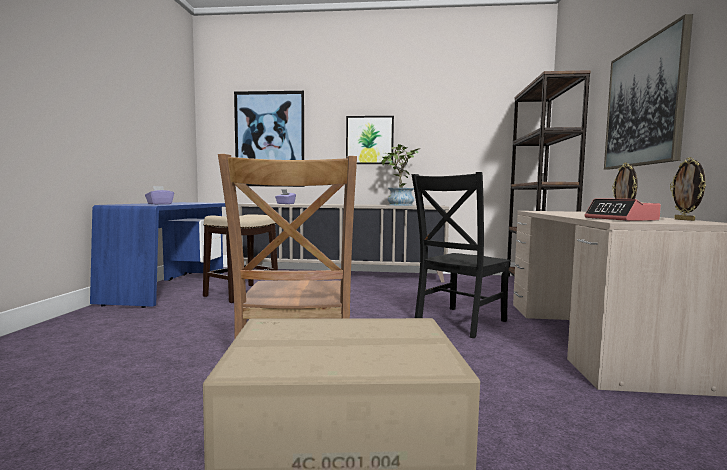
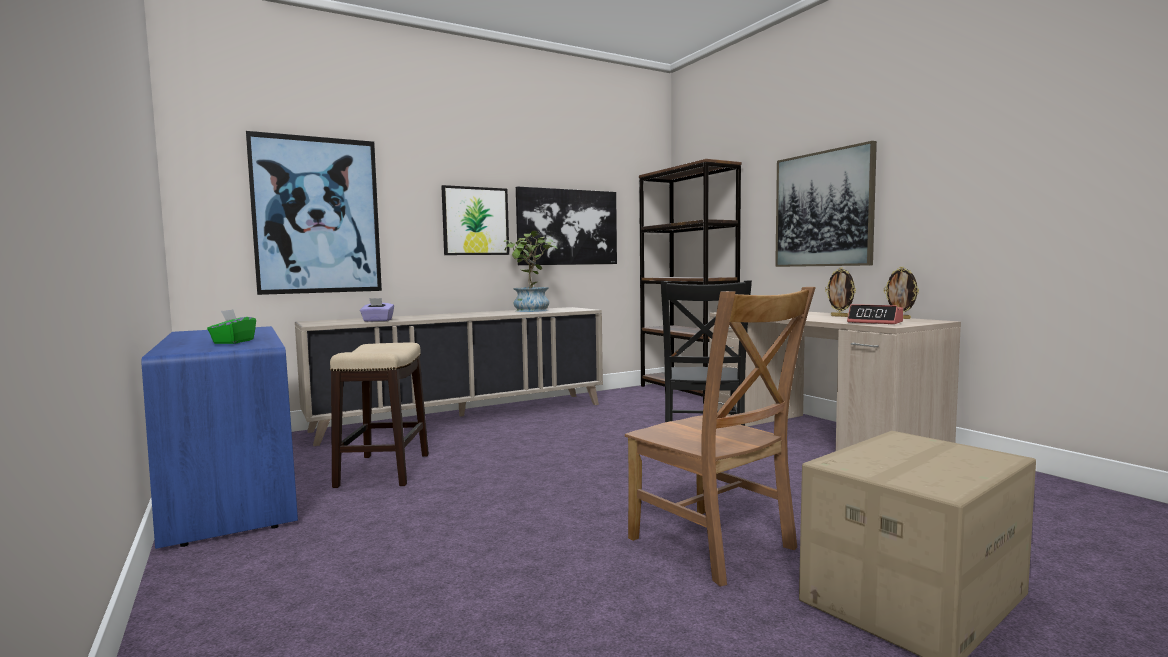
camera: 35 degrees left, 0 degrees up
(159, 204) = (233, 342): purple tissue box -> green tissue box
(444, 143) = (567, 227): none -> picture

